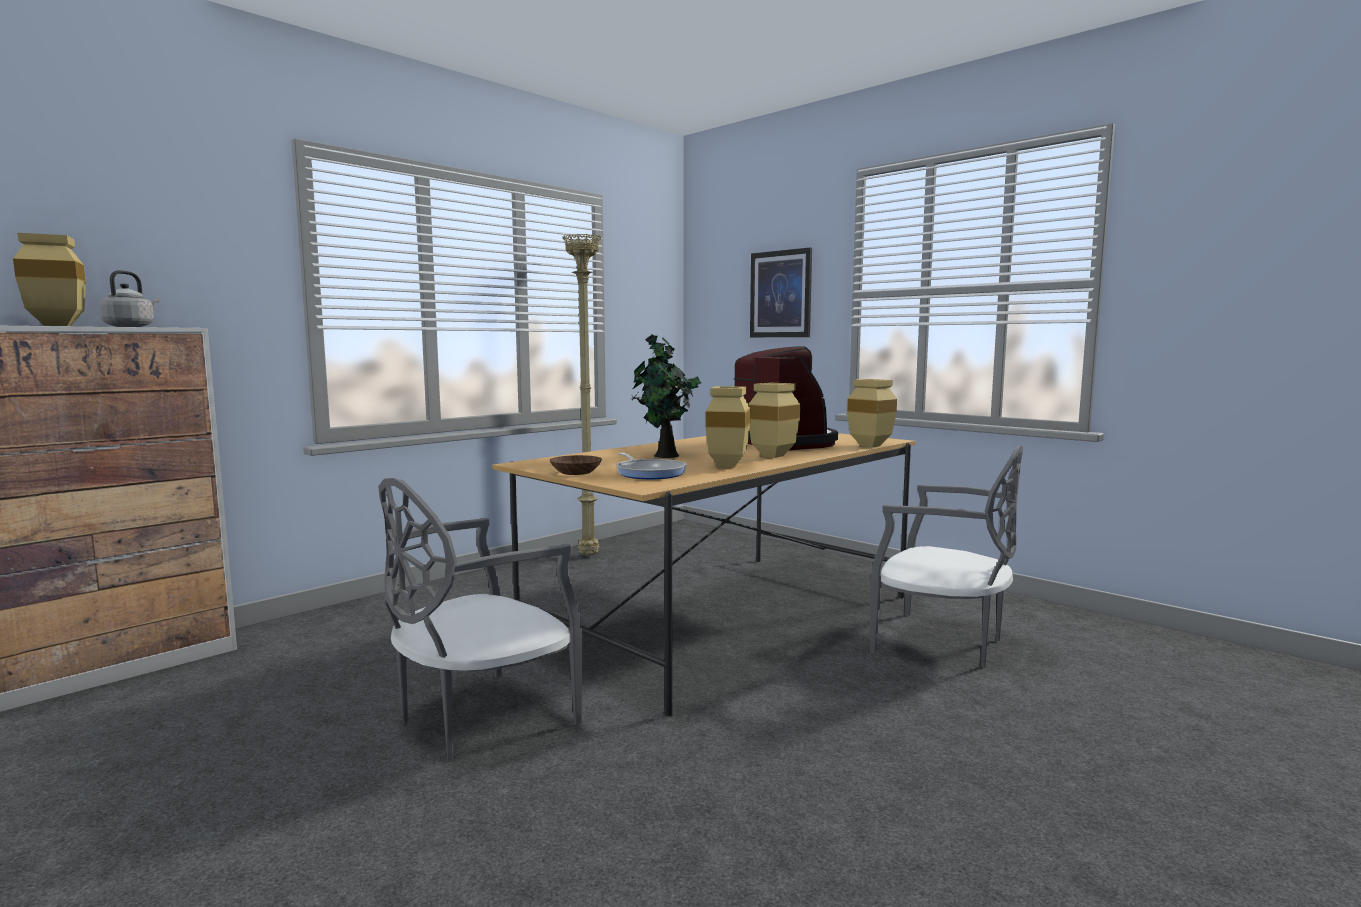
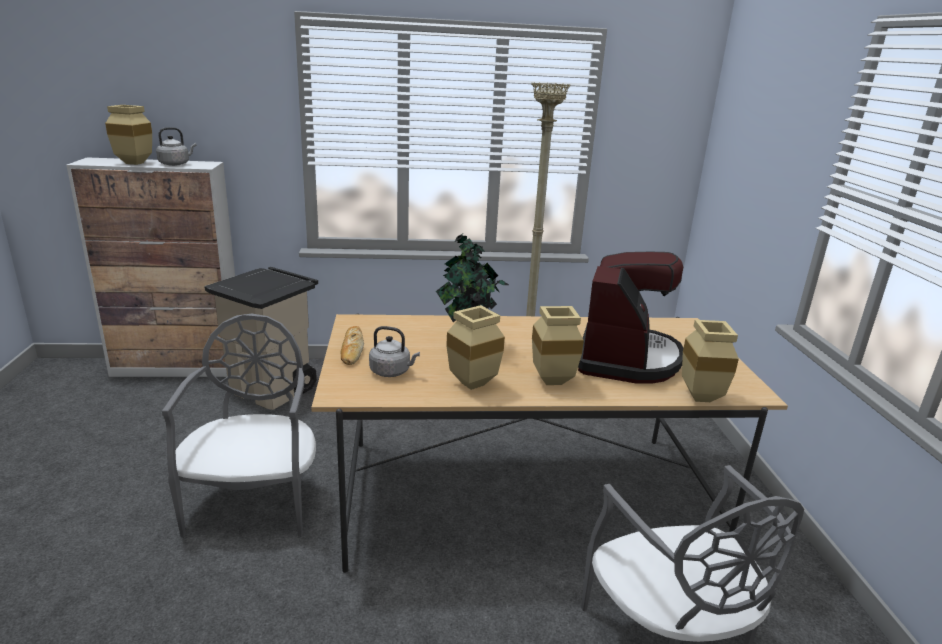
camera: 40 degrees right, 15 degrees up
(321, 641) = (273, 390): none -> beige trash can
(481, 718) = (255, 502): grey chair -> grey chair turned 90 degrees clockwise
(575, 472) = (352, 349): brown bowl -> bread
(649, 473) = (392, 372): frying pan -> grey kettle
(780, 294) = (774, 162): picture -> none

